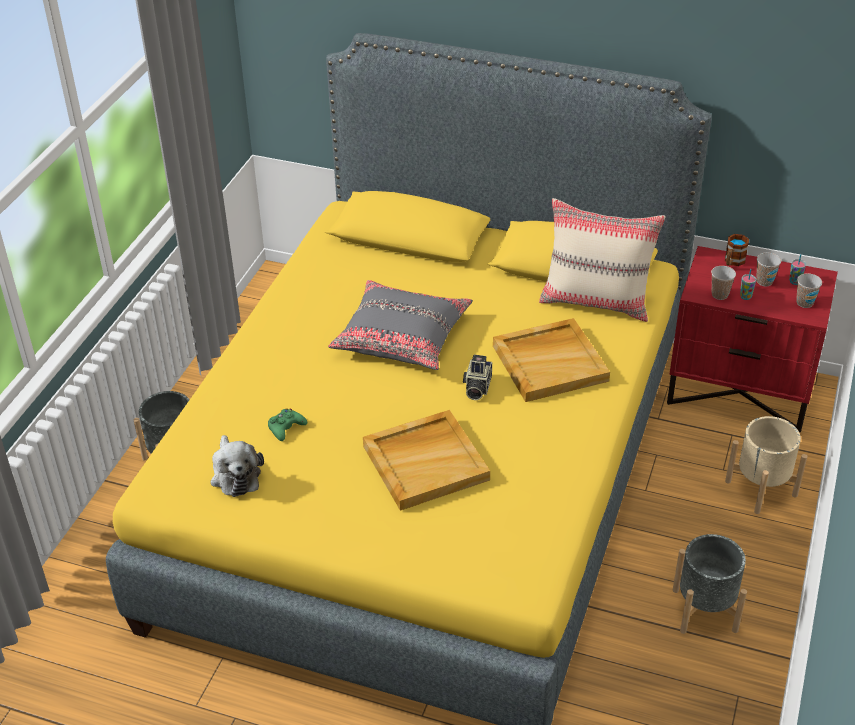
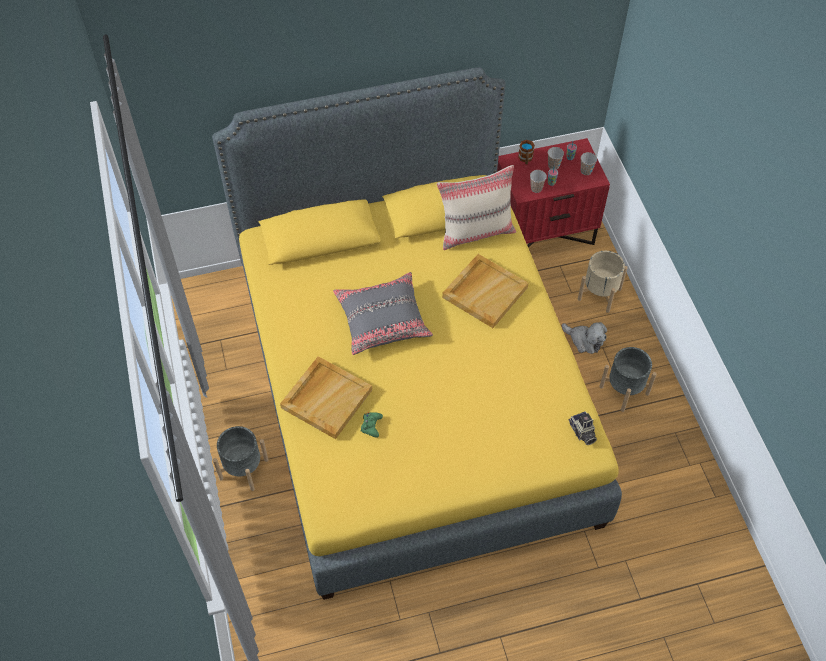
camera: 35 degrees left, 15 degrees up
(235, 474) = (369, 475): plush toy -> plush toy (584, 340)
(426, 462) = (471, 402): beige tray -> beige tray (326, 398)
(476, 387) = (457, 333): camera -> camera (582, 433)

